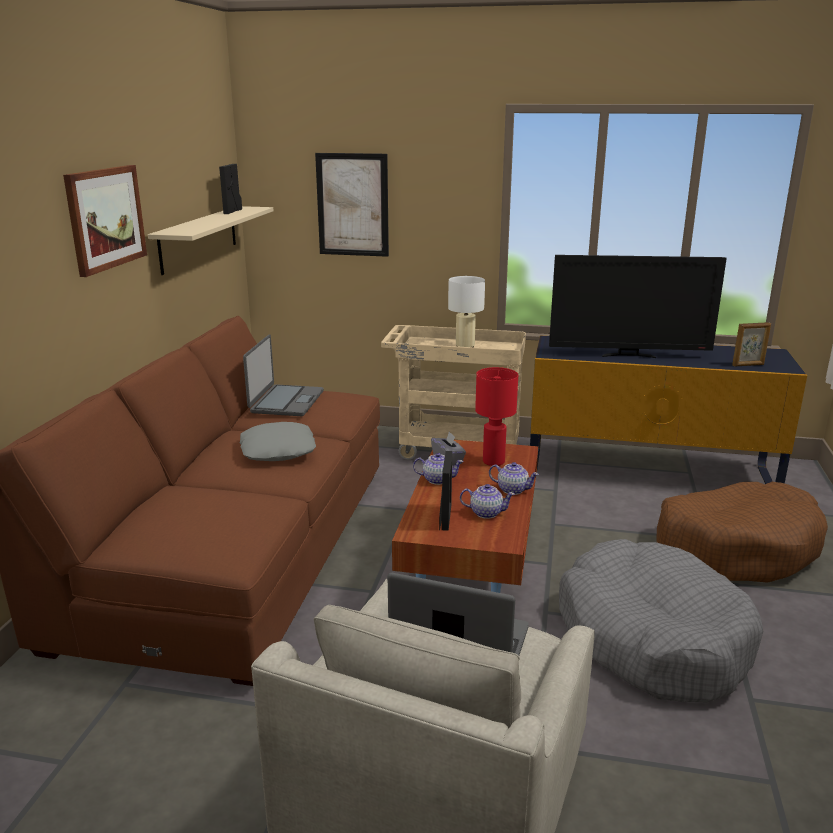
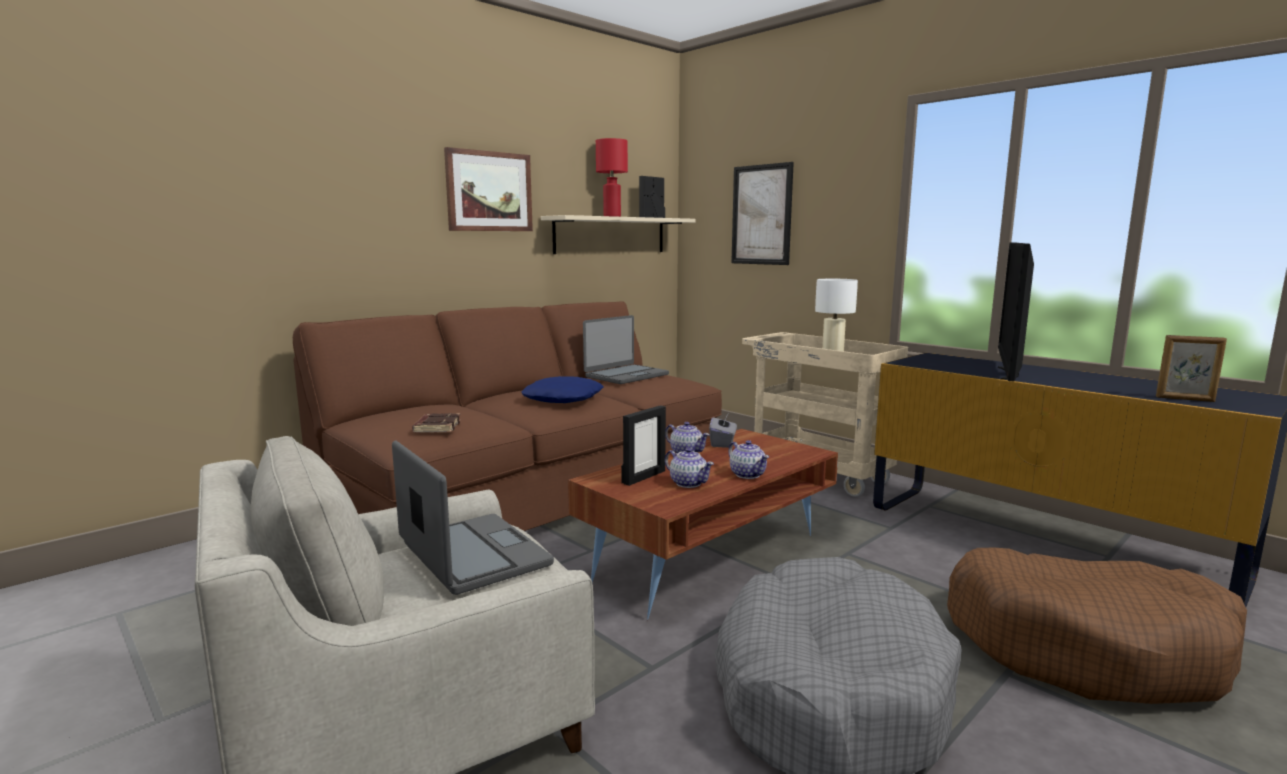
camera: 35 degrees right, 10 degrees down
(233, 526) = (436, 427): none -> brown book
(277, 450) = (562, 399): grey pillow -> blue pillow
(494, 462) = (766, 453): red table lamp -> red table lamp (612, 217)
(628, 355) = (1008, 374): television -> television turned 75 degrees clockwise

